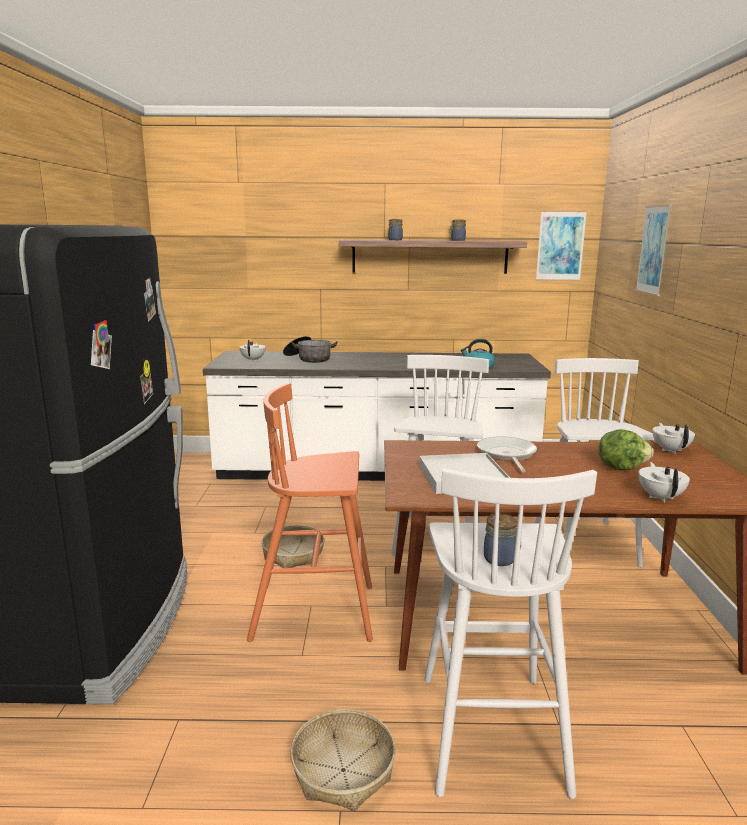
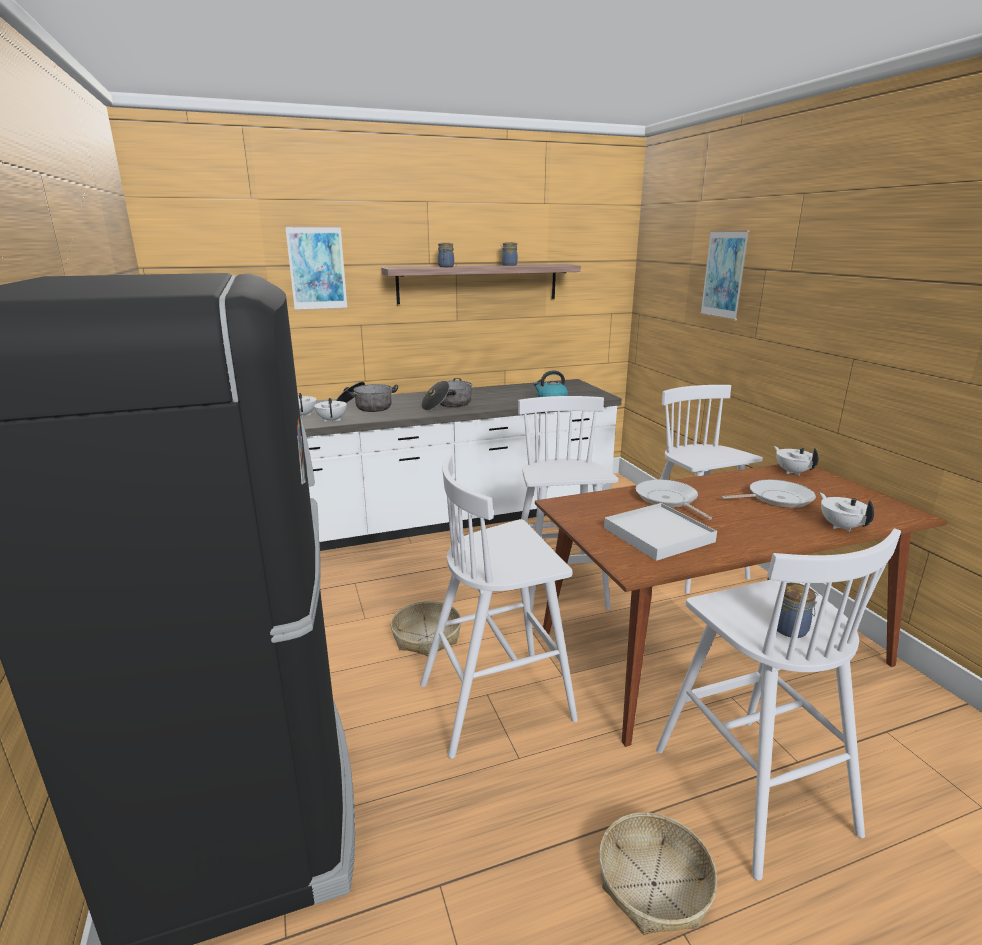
camera: 20 degrees left, 5 degrees up
(271, 365) = (332, 420): none -> white teapot
(316, 612) = (499, 701): orange stool -> white stool
(378, 363) = (447, 405): none -> cooking pot
(560, 246) = (603, 268): picture -> picture (317, 268)
(621, 467) = (776, 498): lettuce -> frying pan

